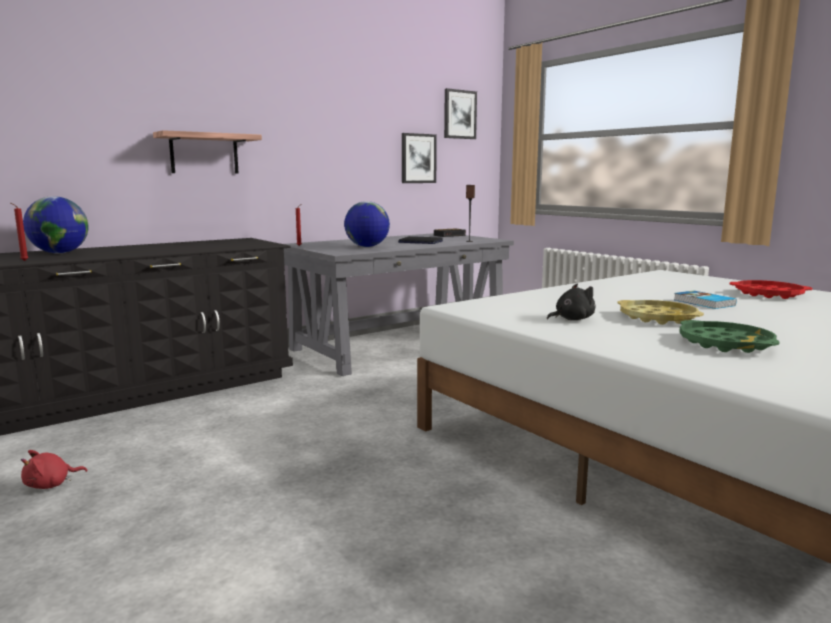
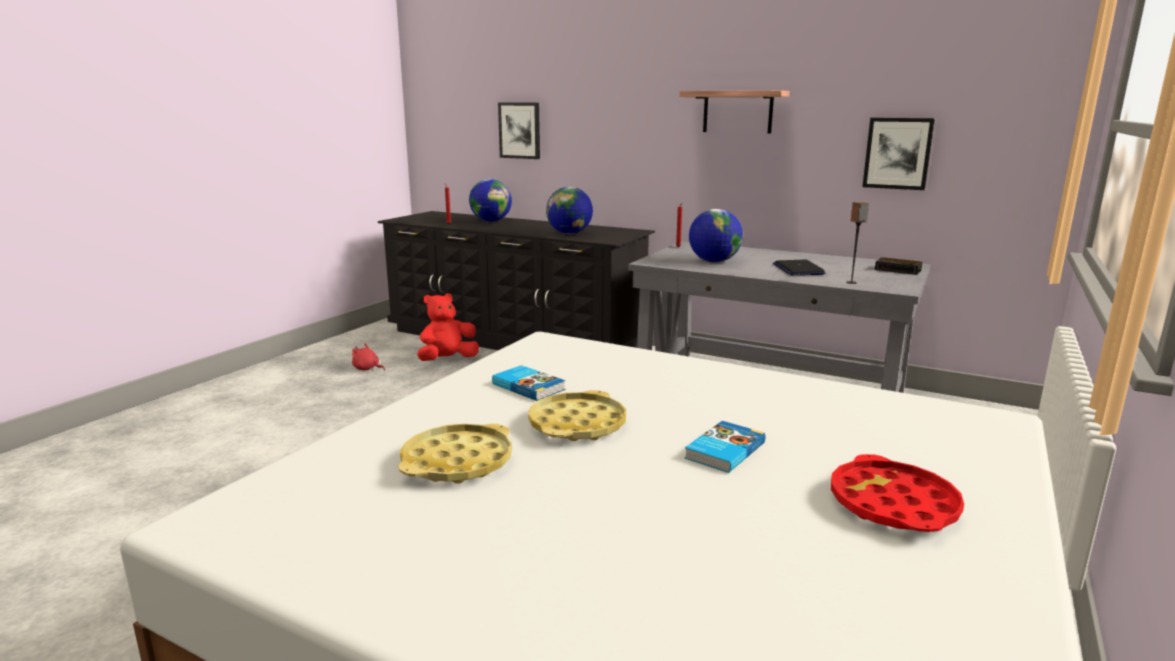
camera: 65 degrees right, 5 degrees up
(120, 433) = (447, 360): none -> red plush toy
(204, 153) = (621, 144): shelf -> shelf (737, 112)
(208, 246) = (569, 233): none -> globe
(459, 114) = (996, 84): picture -> picture (520, 130)
(572, 319) = (529, 386): black plush toy -> book
(725, 344) = (457, 462): green tray -> yellow tray

